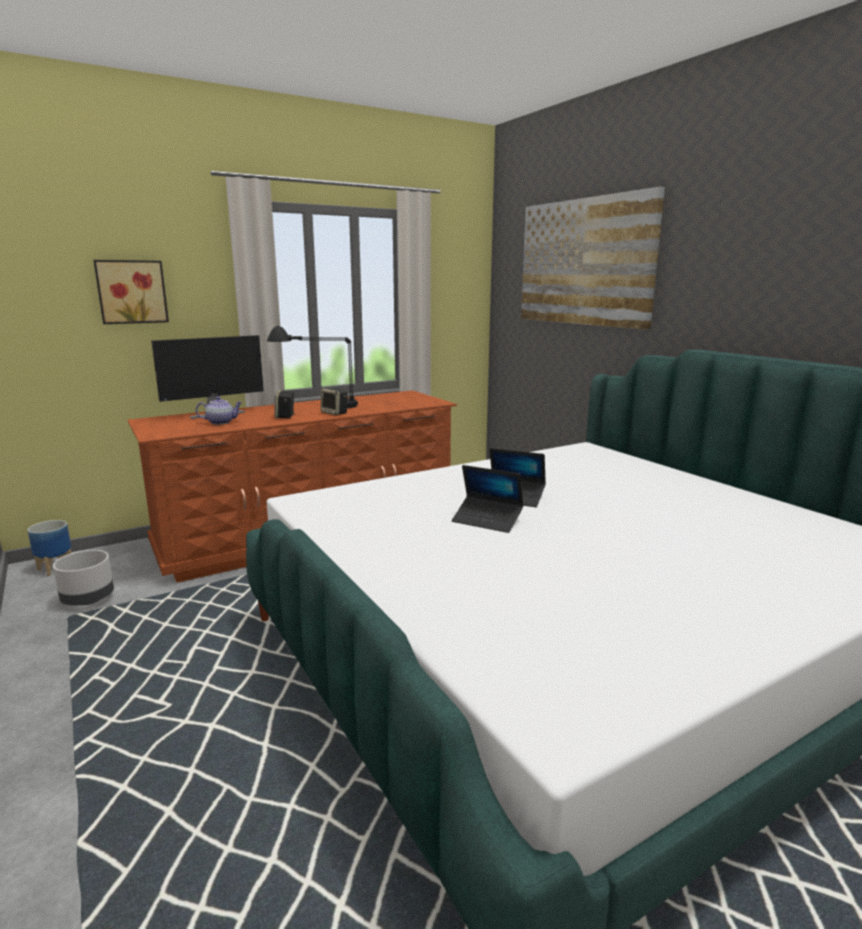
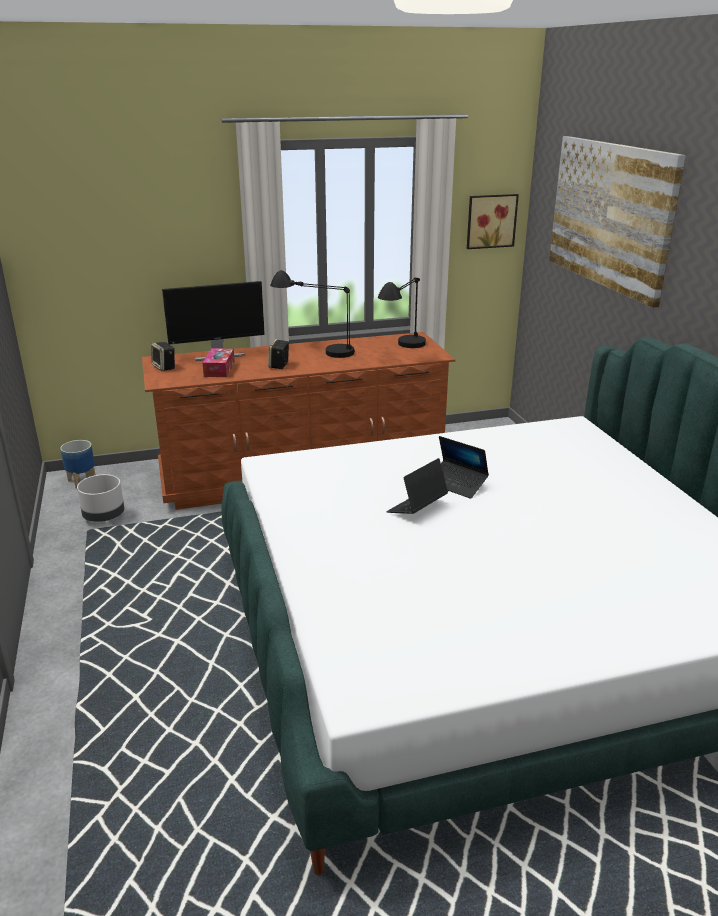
camera: 15 degrees right, 10 degrees up
(132, 292) = (148, 236): picture -> picture (490, 221)
(221, 422) = (219, 369): teapot -> tissue box
(335, 413) = (327, 364): speaker -> speaker (165, 367)
(403, 401) = (402, 351): none -> black table lamp
(487, 520) = (417, 508): laptop -> laptop turned 90 degrees clockwise

